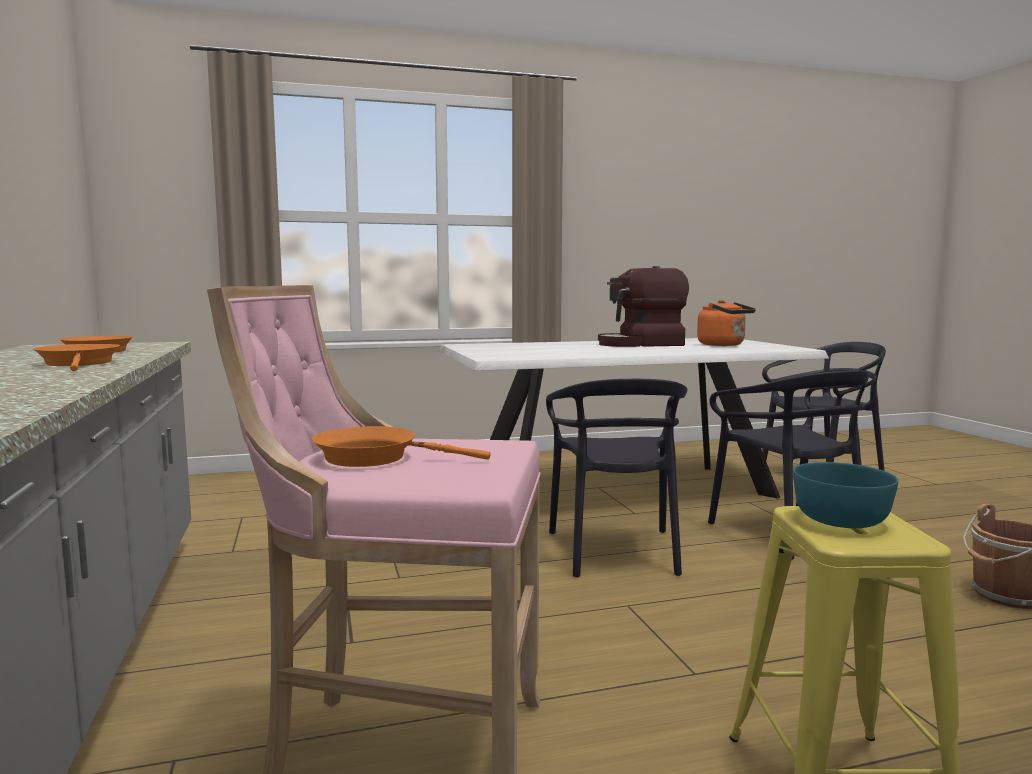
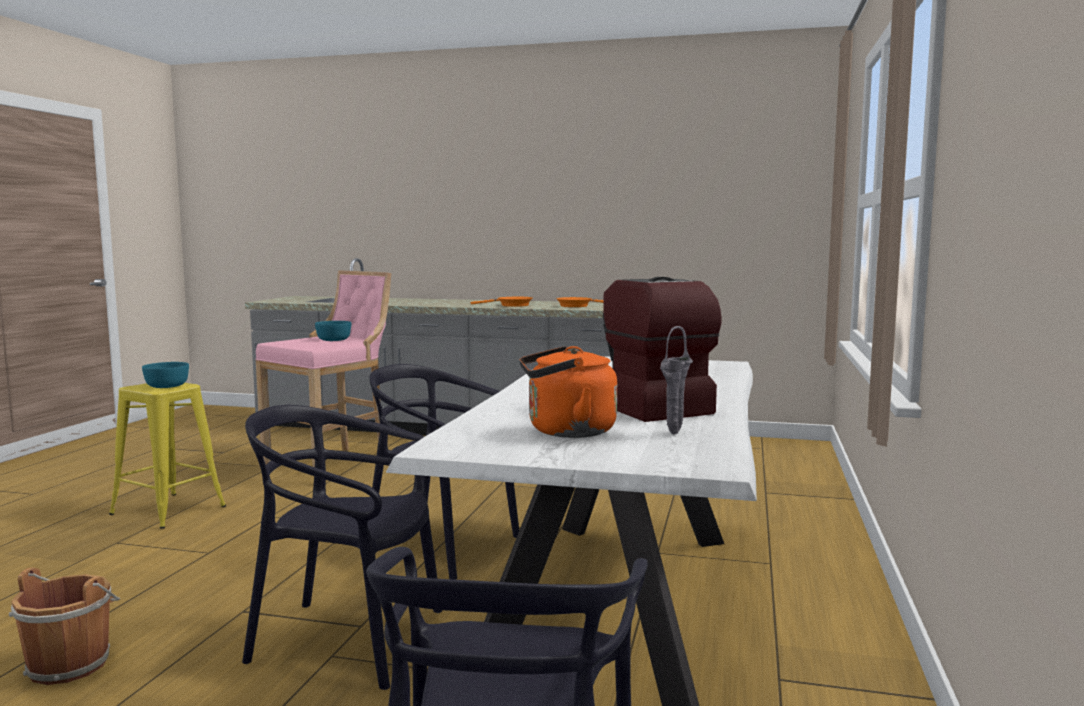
camera: 120 degrees right, 0 degrees up
(375, 458) = (334, 339): orange frying pan -> turquoise bowl
(641, 344) = (644, 405): coffee machine -> coffee machine turned 45 degrees counterclockwise
(688, 341) = (673, 434): none -> grey vase

